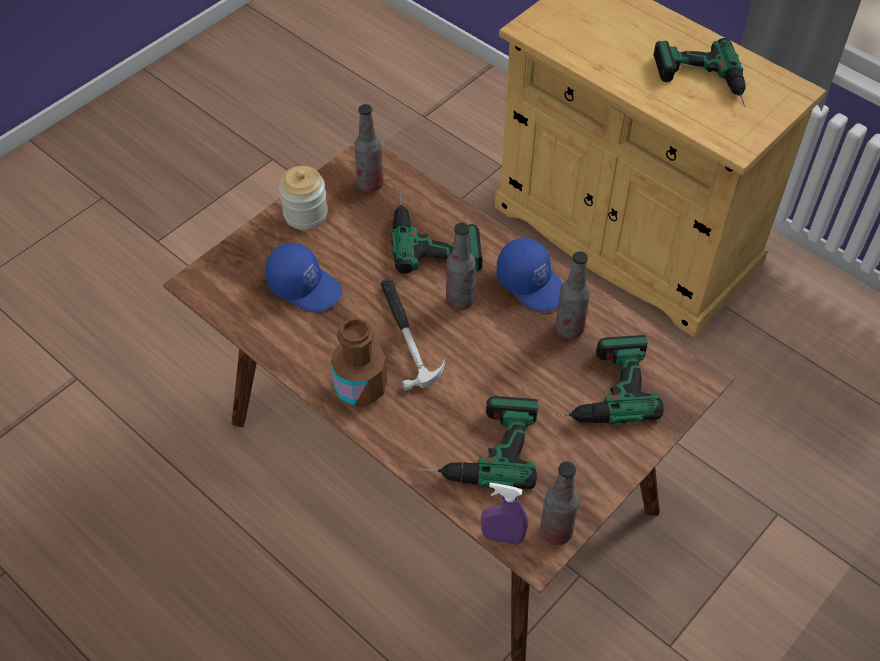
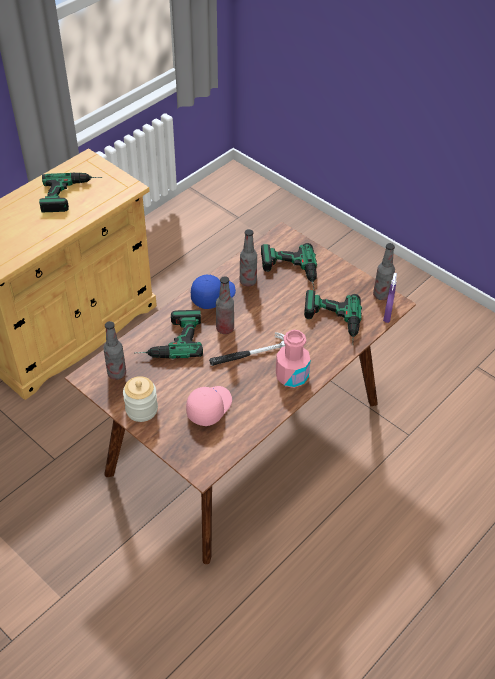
camera: 90 degrees left, 5 degrees down
(305, 286) = (209, 407): blue cap -> pink cap
(360, 387) = (292, 376): brown bottle -> pink bottle

